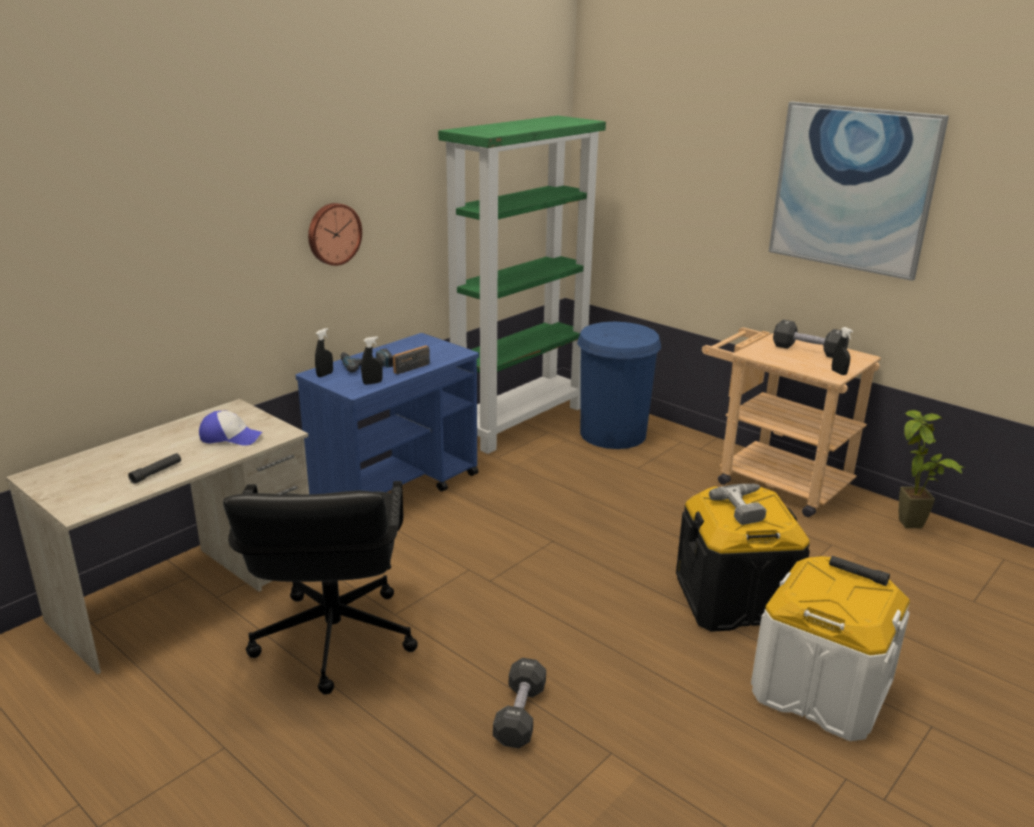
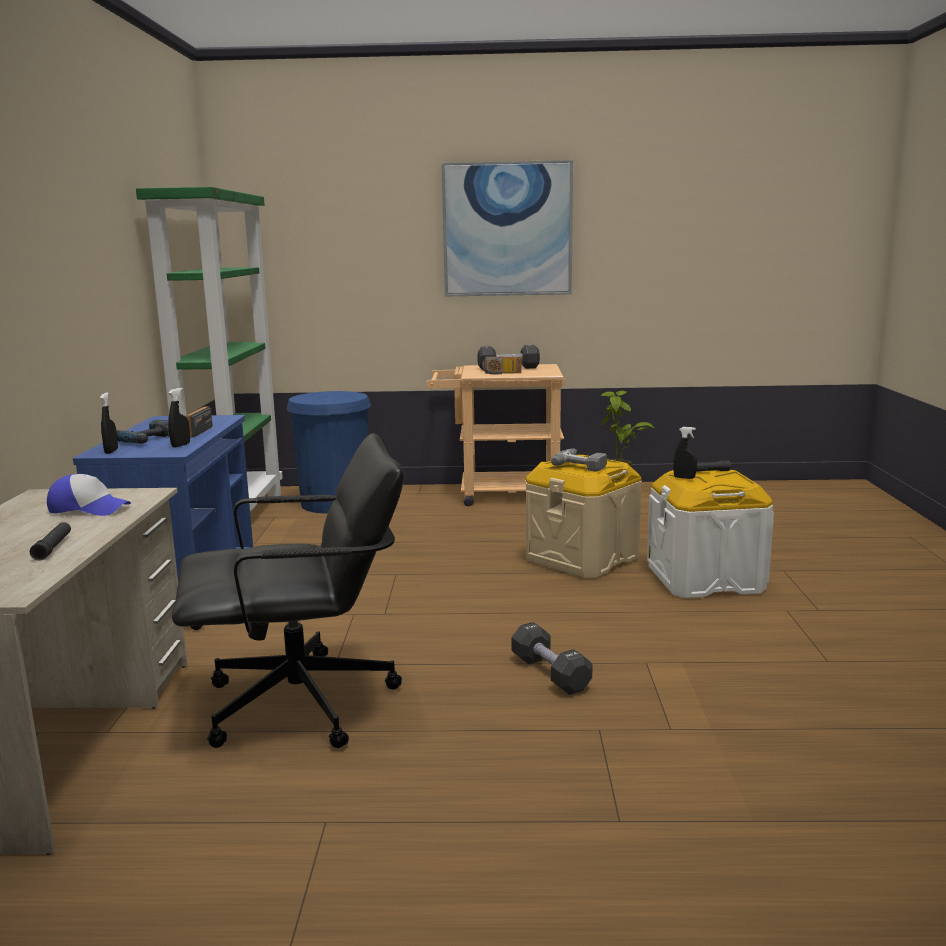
camera: 40 degrees left, 10 degrees down
(230, 437) = (89, 509): cap -> cap turned 45 degrees clockwise
(332, 639) = (303, 704): black office chair -> black office chair turned 60 degrees counterclockwise
(333, 233) = (75, 289): wall clock -> none
(734, 600) = (582, 558): black storage box -> beige storage box
(783, 359) = (501, 373): none -> radio
(838, 372) = (551, 372): black spray bottle -> black spray bottle (684, 478)

